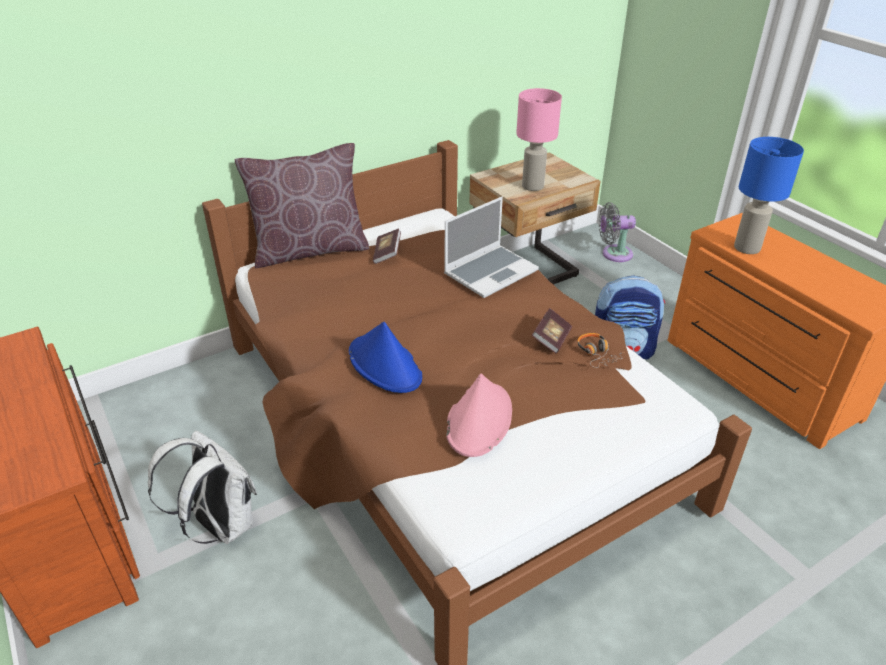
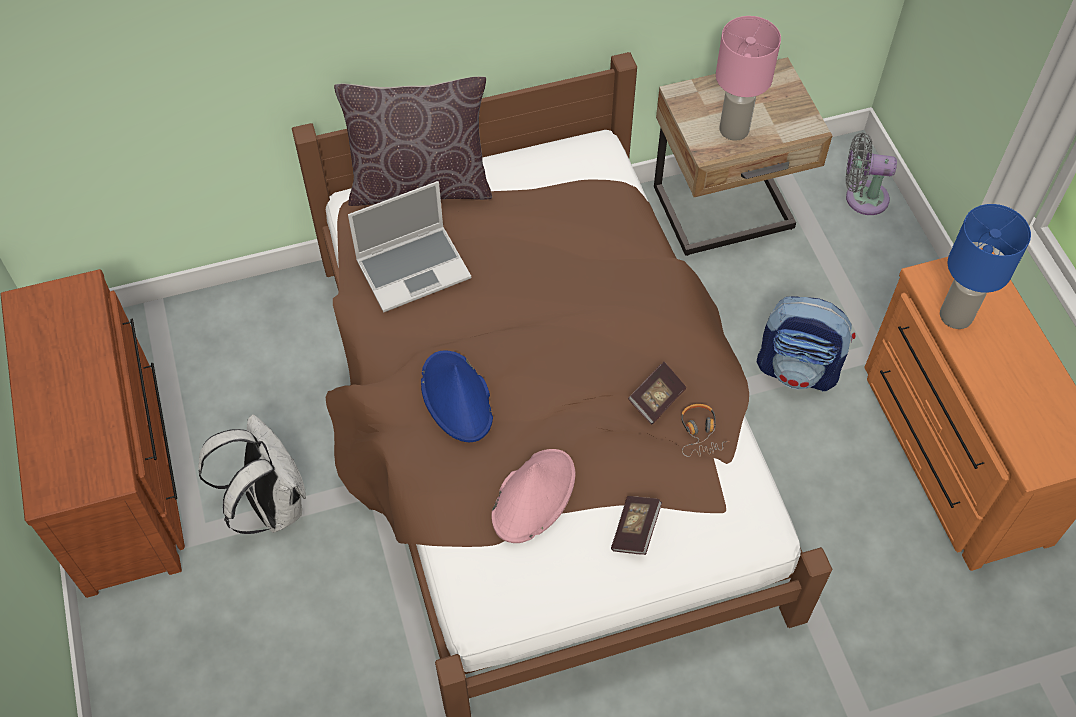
camera: 15 degrees right, 20 degrees up
(387, 254) = (510, 212): book -> book (635, 530)
(490, 272) = (625, 273): laptop -> laptop (414, 268)

